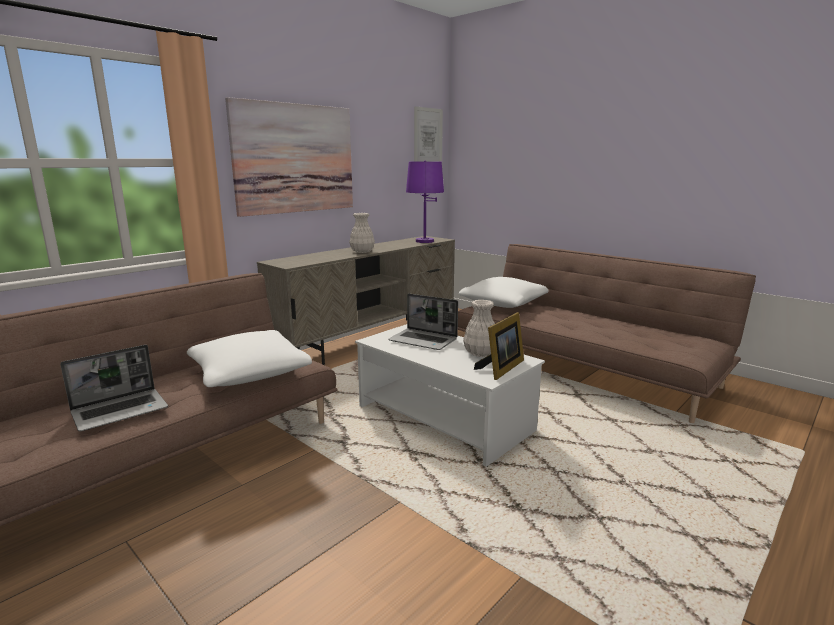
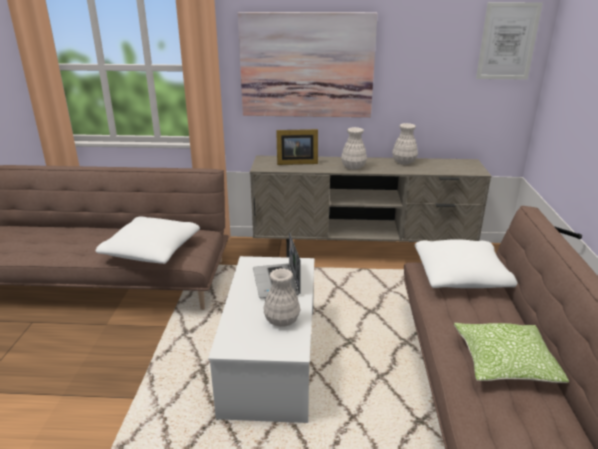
camera: 50 degrees right, 10 degrees up
(121, 410) = (67, 246): laptop -> none
(387, 244) = (403, 162): none -> white vase
(424, 241) = (448, 169): purple table lamp -> none
(501, 368) = (258, 345): picture frame -> picture frame (295, 162)
(604, 324) = (505, 363): none -> pillow

